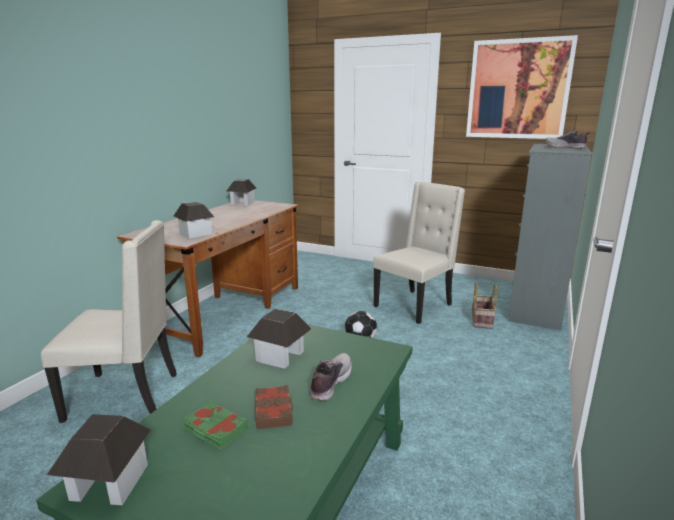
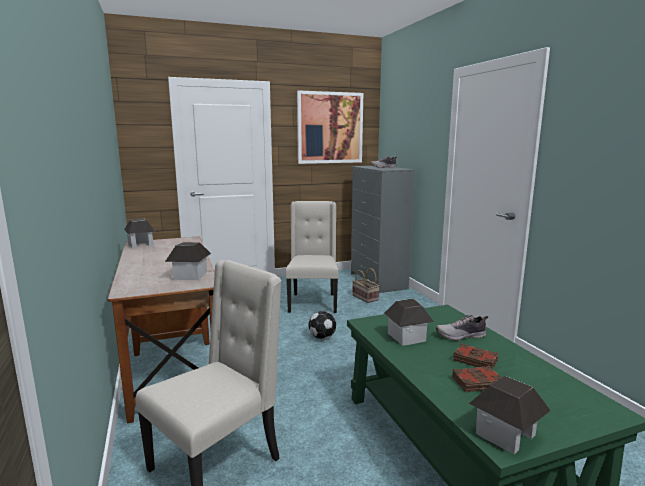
camera: 45 degrees left, 5 degrees down
(215, 430) = (477, 383): green book -> brown book
(330, 383) = (461, 336): shoe -> shoe turned 75 degrees counterclockwise

